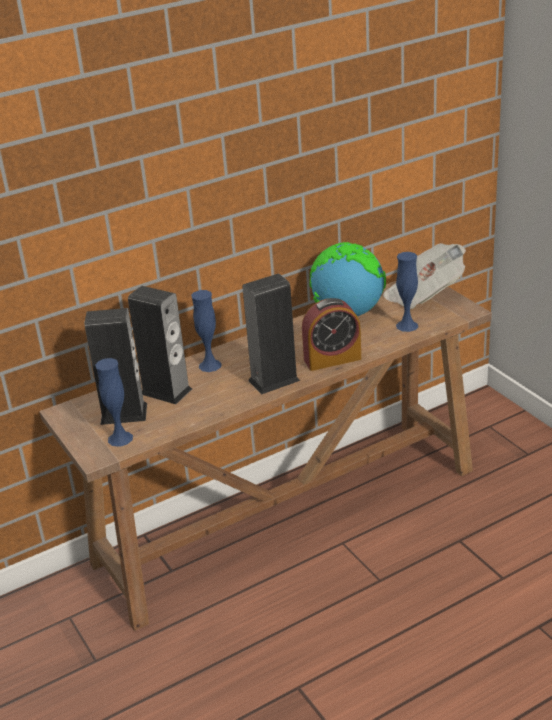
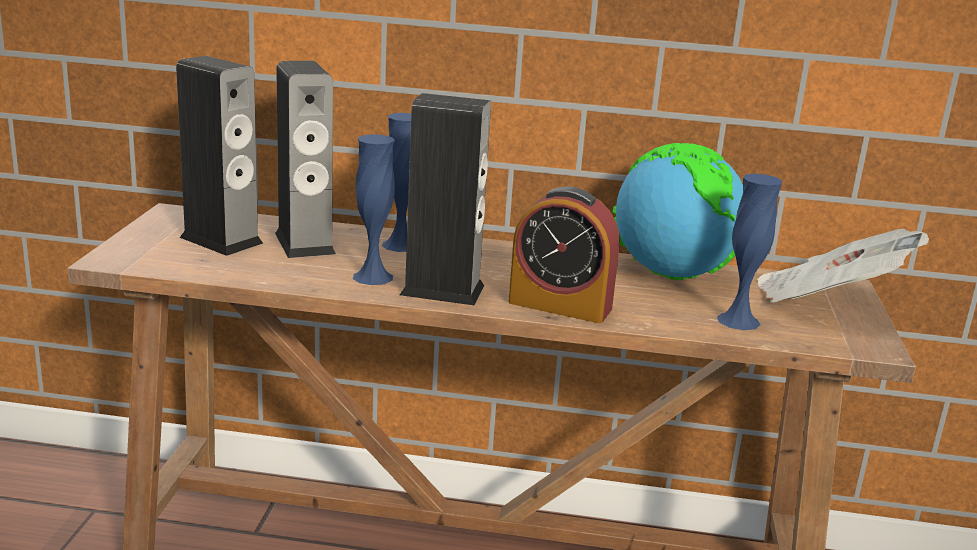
camera: 35 degrees right, 10 degrees down
(120, 438) = (167, 257): blue vase -> blue vase (373, 277)

